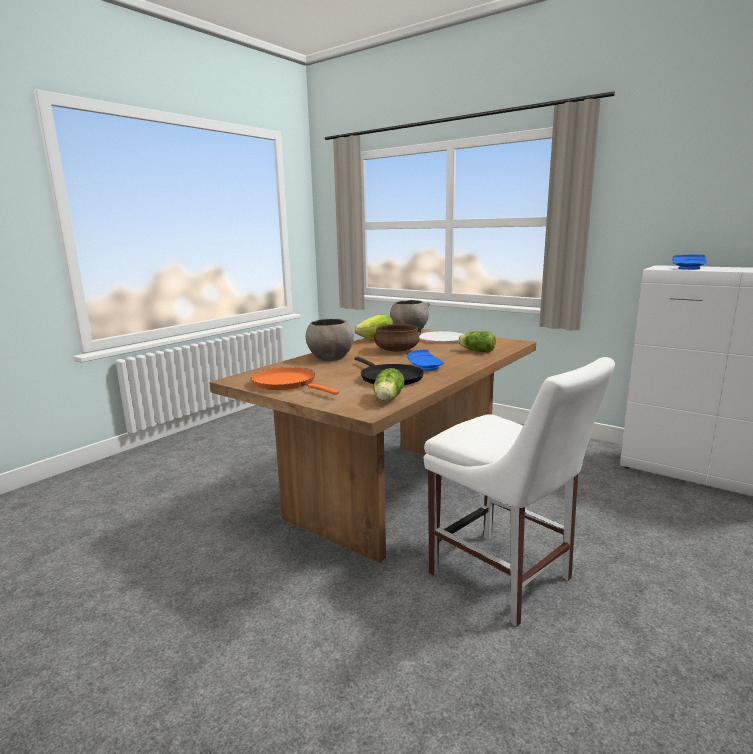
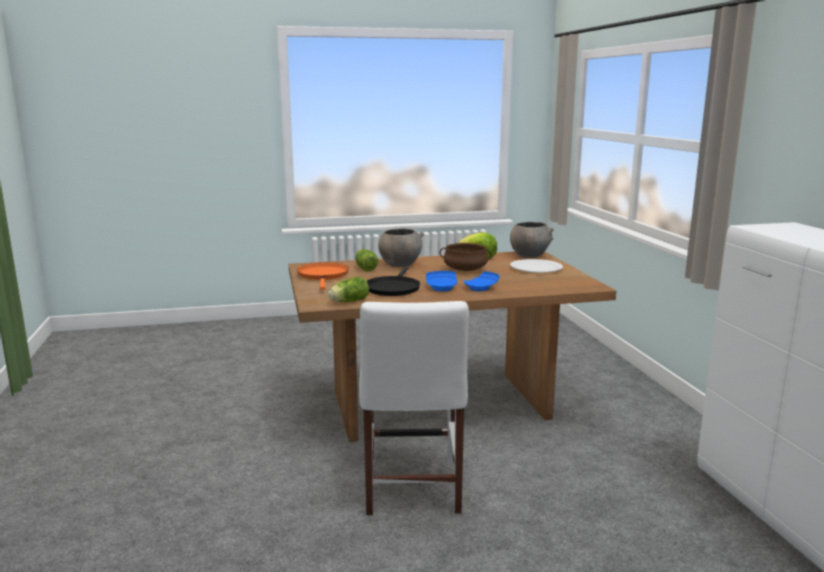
camera: 40 degrees right, 0 degrees up
(476, 351) = (527, 285): lettuce -> lettuce (365, 268)
(689, 268) = (783, 233): blue plate -> blue plate (481, 288)

